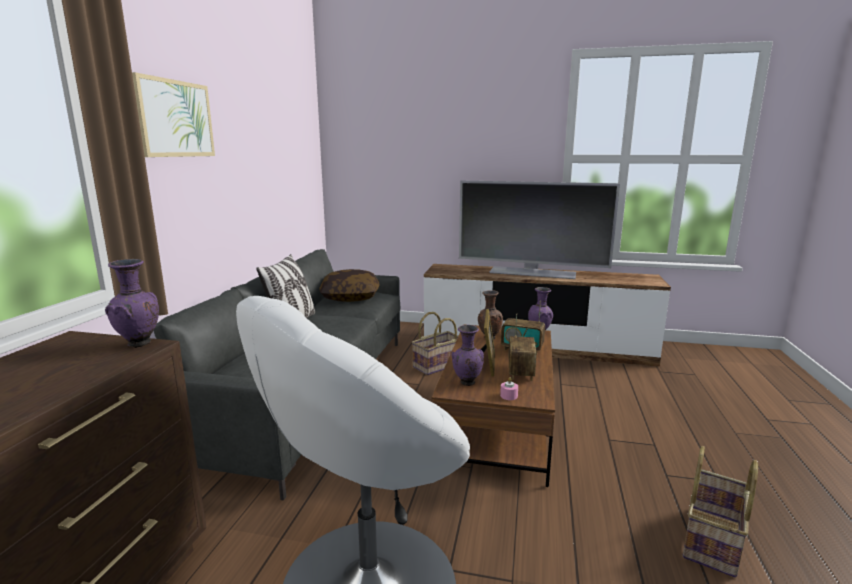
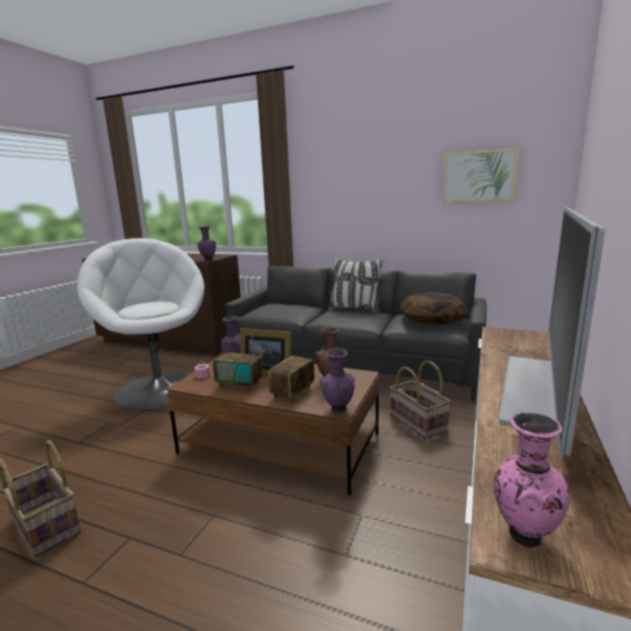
camera: 100 degrees right, 0 degrees up
(174, 119) = (335, 160): picture -> picture (479, 176)
(648, 281) = (522, 534): none -> pink vase

